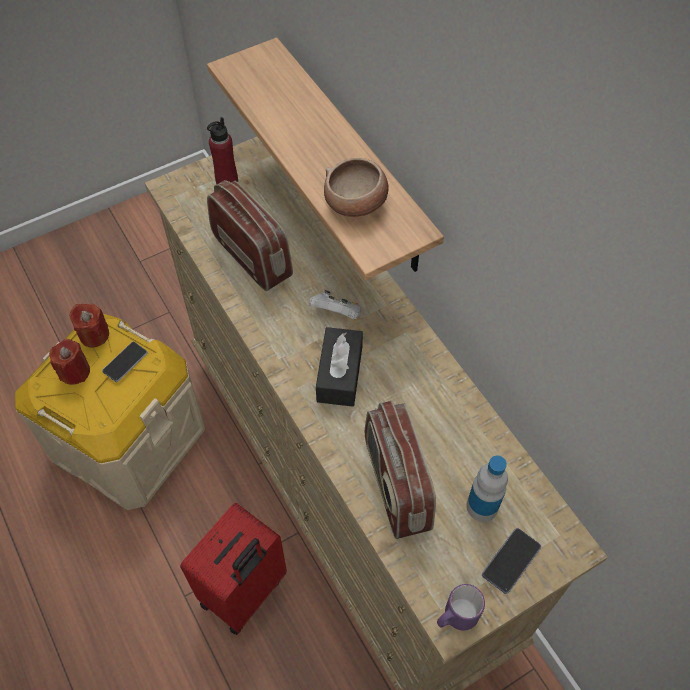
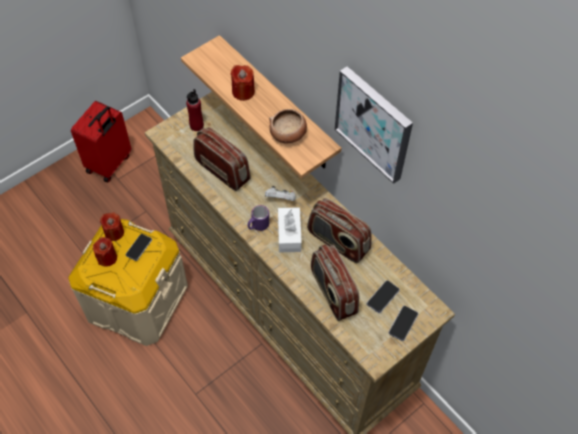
camera: 10 degrees left, 0 degrees up
(245, 592) = (234, 386): red suitcase -> red suitcase (110, 164)
(295, 127) = (243, 92): none -> red candle
(339, 374) = (289, 234): black tissue box -> white tissue box
(419, 398) = (337, 242): none -> radio
(456, 617) = (378, 357): purple mug -> purple mug (258, 226)
(482, 506) = (383, 297): bottle -> phone
(503, 190) = (374, 123): none -> picture

